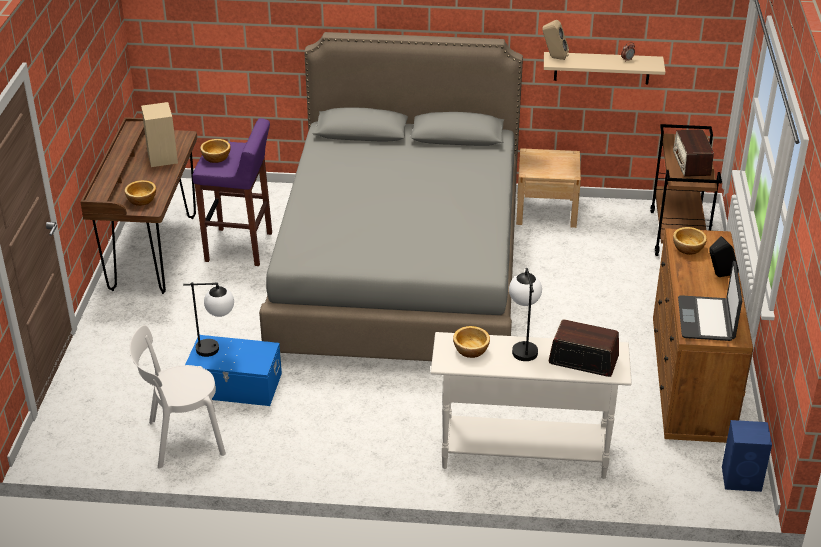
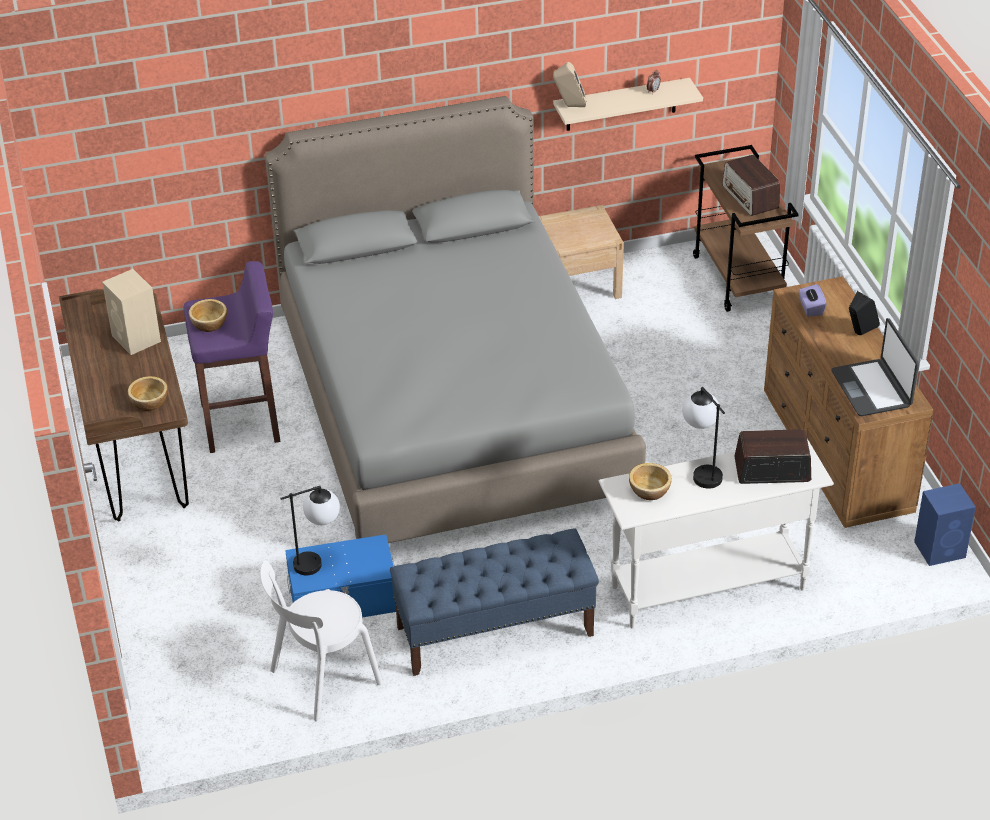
camera: 20 degrees left, 5 degrees up
(333, 440) = (494, 631): none -> blue bench
(688, 248) = (810, 308): bowl -> purple tissue box

